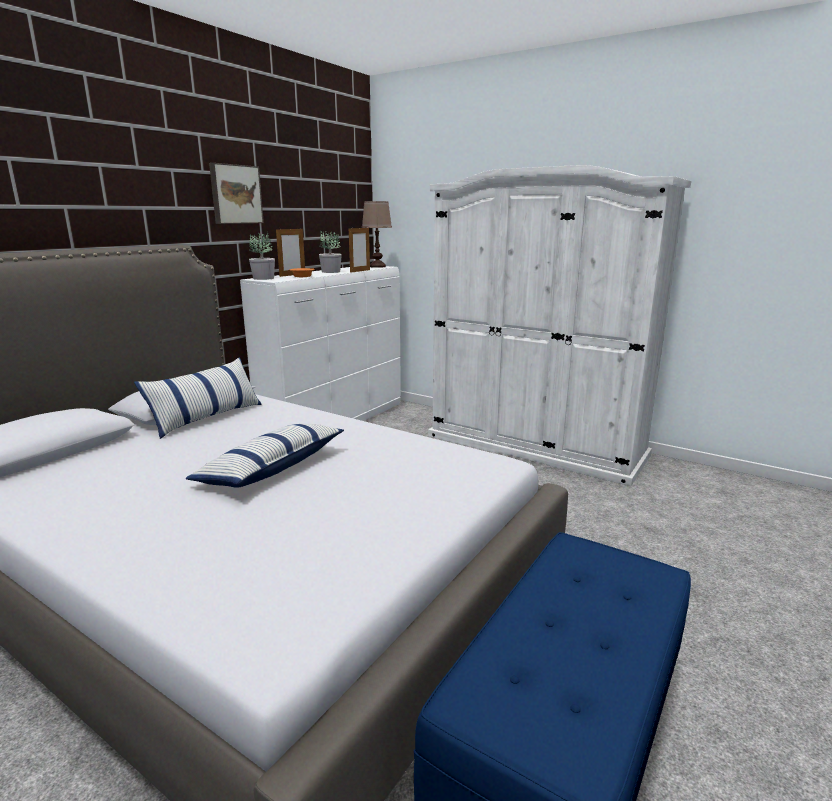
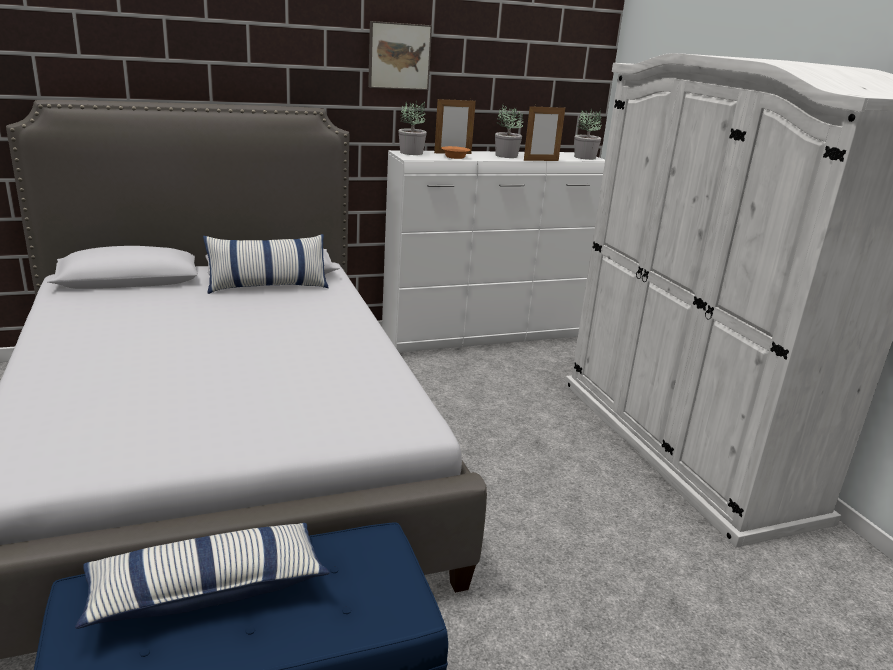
camera: 35 degrees right, 5 degrees up
(272, 469) = (230, 350): pillow -> pillow (207, 590)
(377, 266) = (585, 157): brown table lamp -> potted plant

